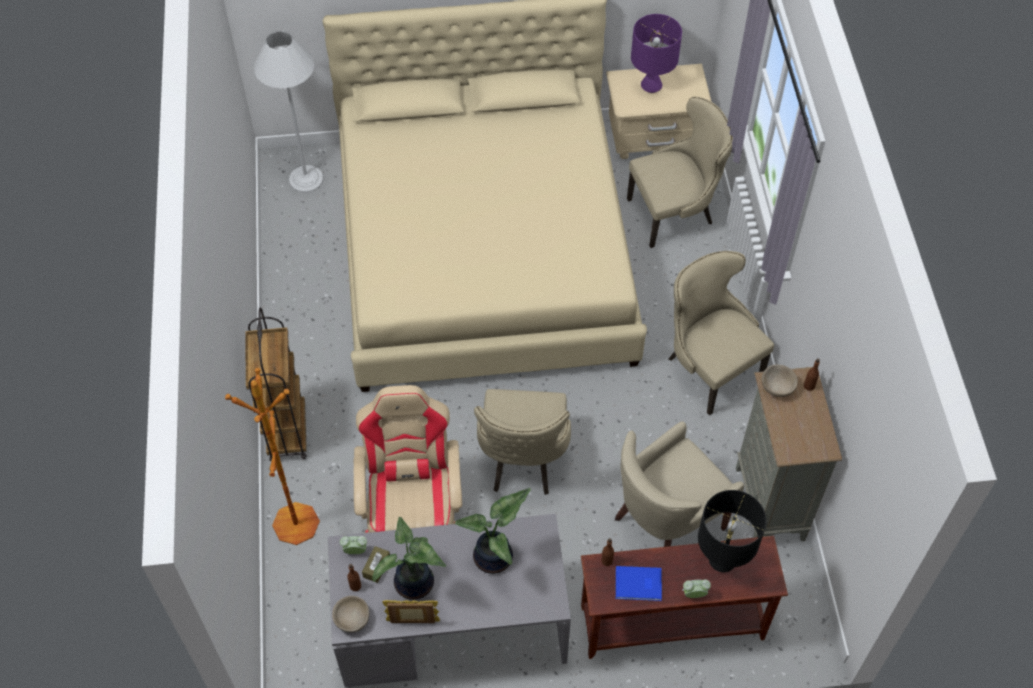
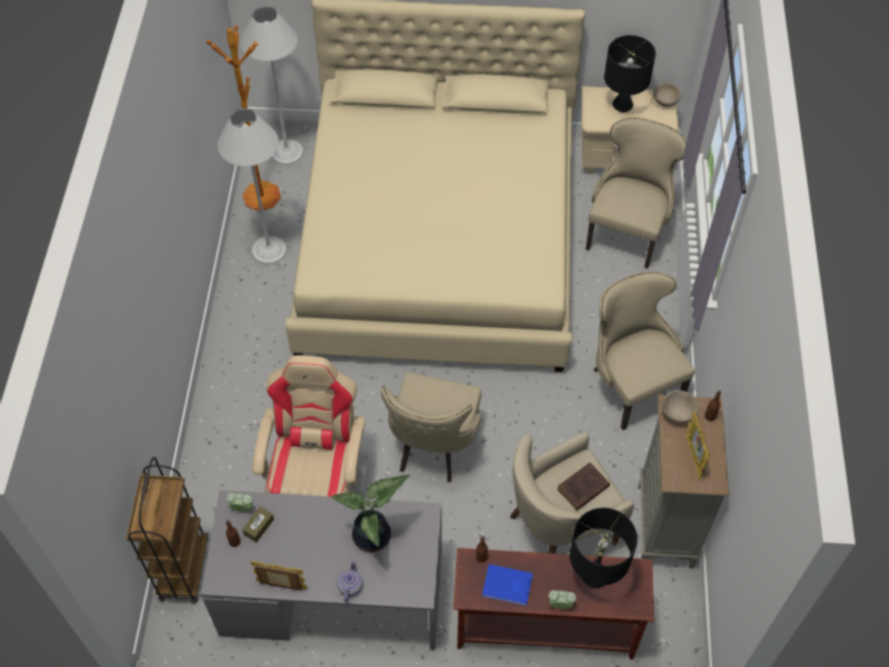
camera: 10 degrees right, 0 degrees up
(287, 433) = (218, 385): brown cart -> brown cart (184, 570)
(295, 523) = (207, 472): orange clothes rack -> orange clothes rack (261, 195)
(310, 285) = (269, 250): none -> white floor lamp
(352, 619) = (224, 573): beige bowl -> beige bowl (664, 101)
(414, 585) = (290, 550): potted plant -> none
(482, 611) = (350, 586): none -> teapot
(651, 86) = (622, 106): purple table lamp -> black table lamp
(674, 213) = (627, 231): beige chair -> beige chair turned 60 degrees counterclockwise
(688, 478) = (582, 488): none -> brown book
(801, 428) = (693, 457): none -> picture frame

